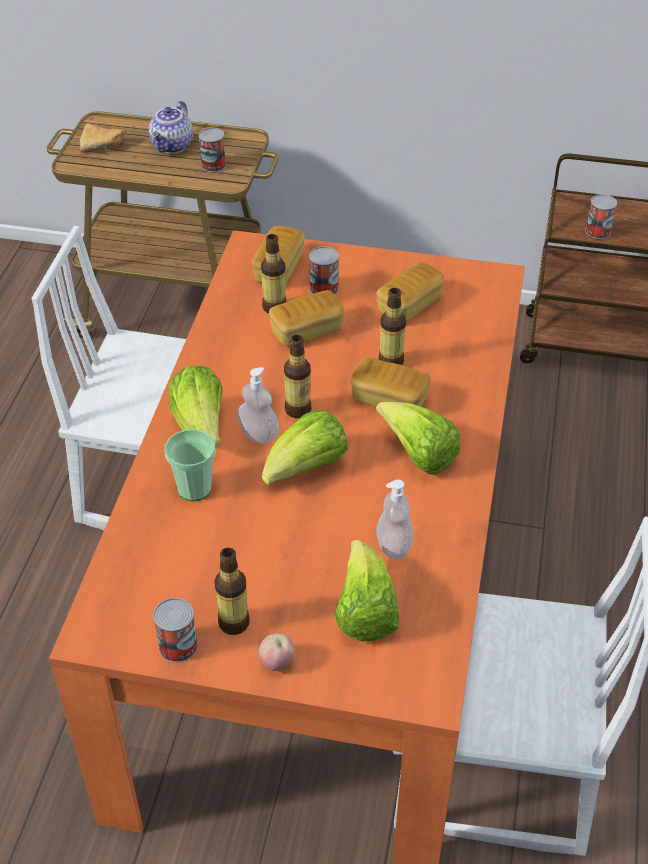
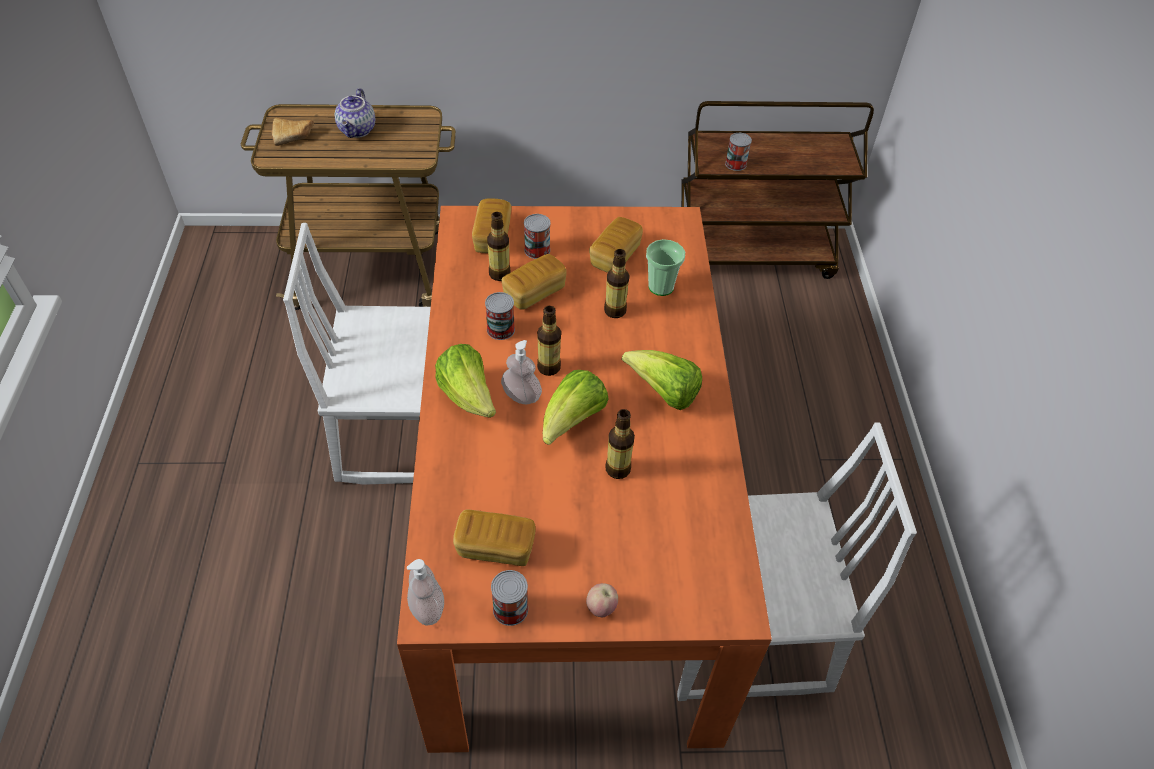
camera: 15 degrees left, 5 degrees up
(194, 489) = (480, 457): cup -> cup (661, 287)
(213, 165) = (400, 144): can -> can (500, 329)
(233, 623) = (553, 578): bottle -> bottle (617, 469)
(364, 612) = (662, 546): lettuce -> none
(389, 399) = (624, 345): bread -> bread (495, 547)
(394, 545) = (668, 480): soap dispenser -> soap dispenser (427, 607)

